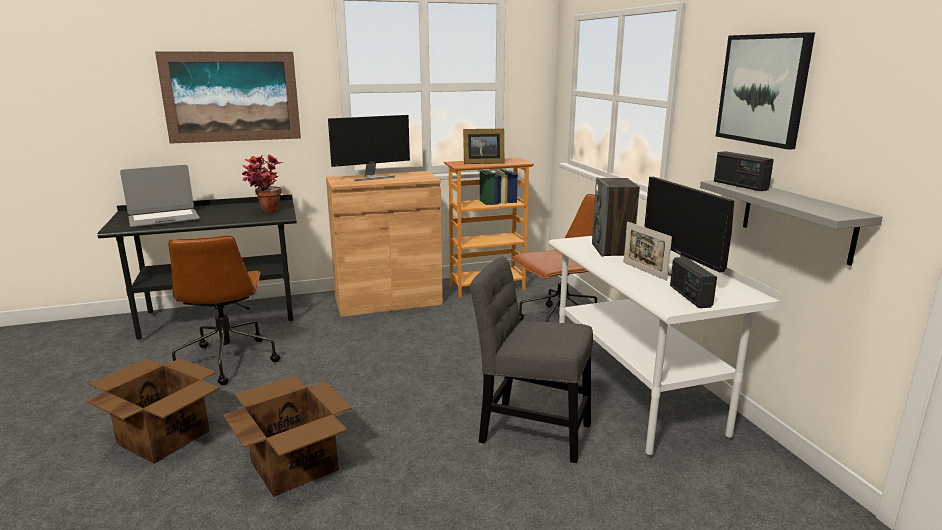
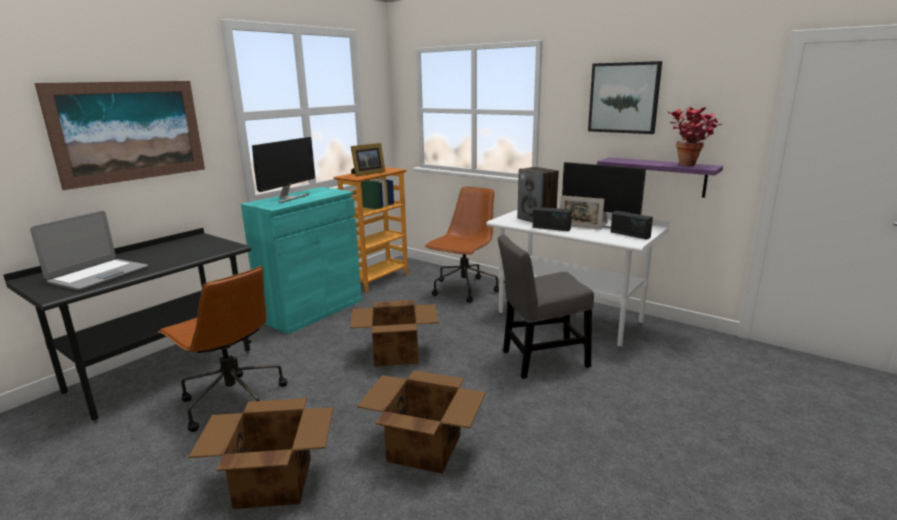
camera: 35 degrees left, 0 degrees up
(265, 212) = (204, 247): potted plant -> potted plant (689, 166)
(388, 301) = (312, 311): brown cabinet -> turquoise cabinet
(399, 367) = (397, 353): none -> cardboard box
(739, 185) = (623, 160): radio -> radio (551, 228)
(796, 219) = (660, 177): grey shelf -> purple shelf

